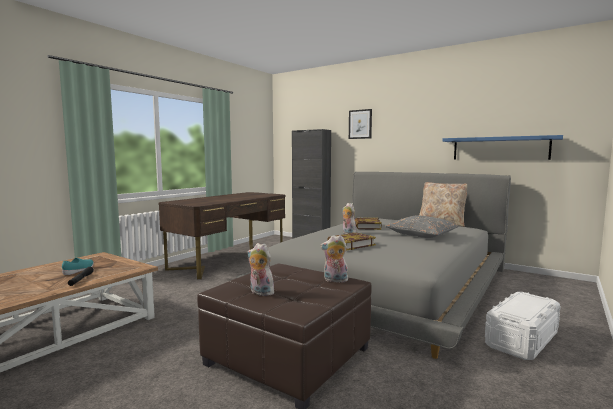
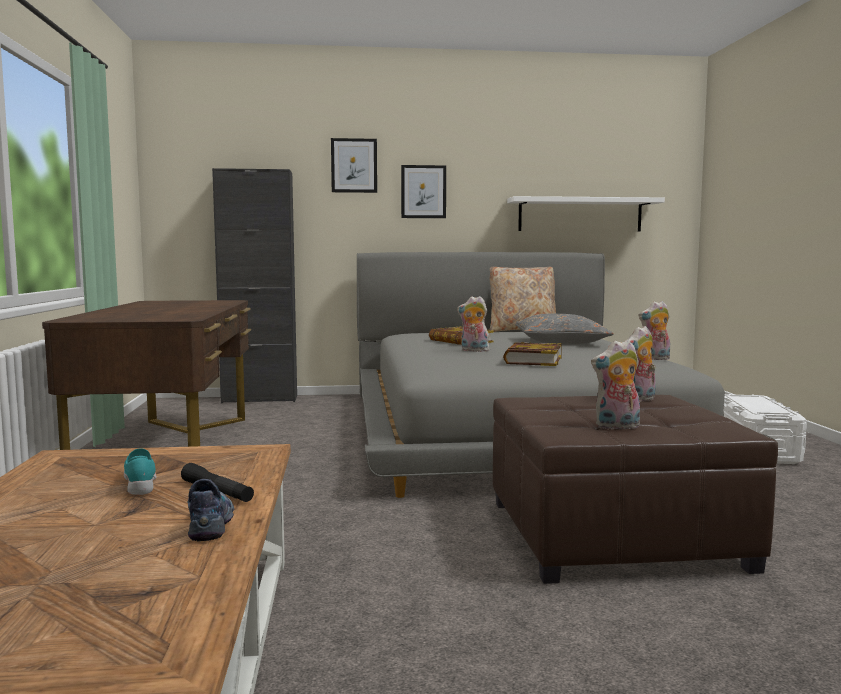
camera: 40 degrees left, 0 degrees up
(45, 290) = (211, 522): none -> shoe
(396, 137) = (423, 192): none -> picture
(432, 256) = (655, 359): none -> plush toy
(499, 148) = (580, 215): blue shelf -> white shelf

